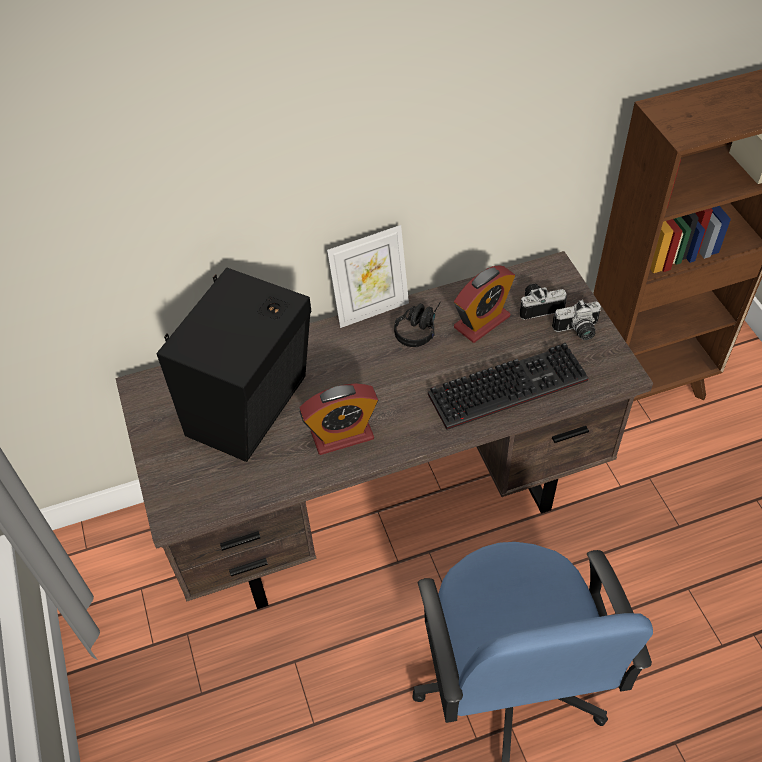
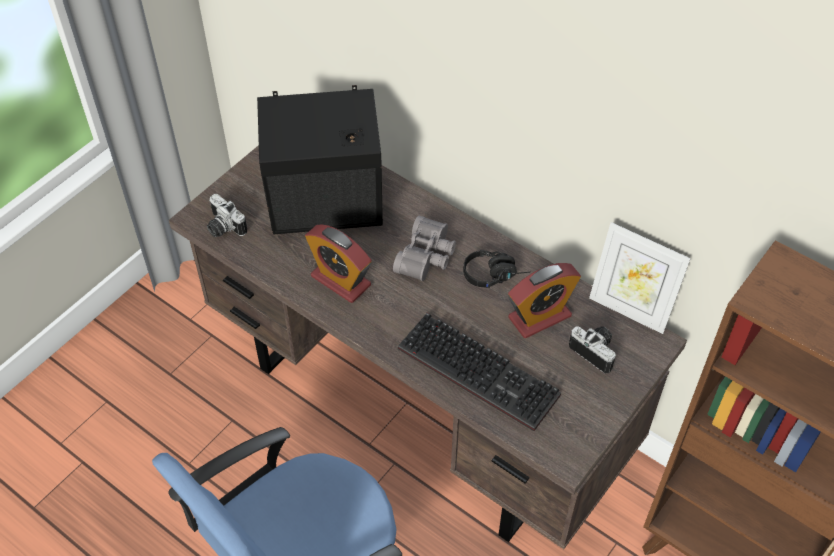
camera: 55 degrees right, 0 degrees up
(365, 362) = (428, 256): none -> grey binoculars
(371, 310) = (488, 231): picture frame -> picture frame (629, 310)
(482, 322) = (539, 317): alarm clock -> alarm clock turned 45 degrees counterclockwise
(578, 331) = (590, 397): camera -> camera (223, 227)

